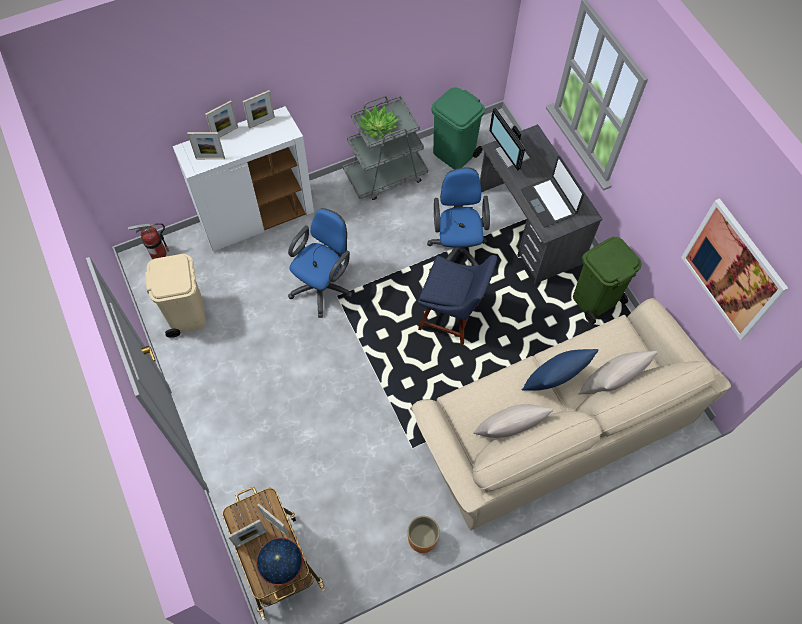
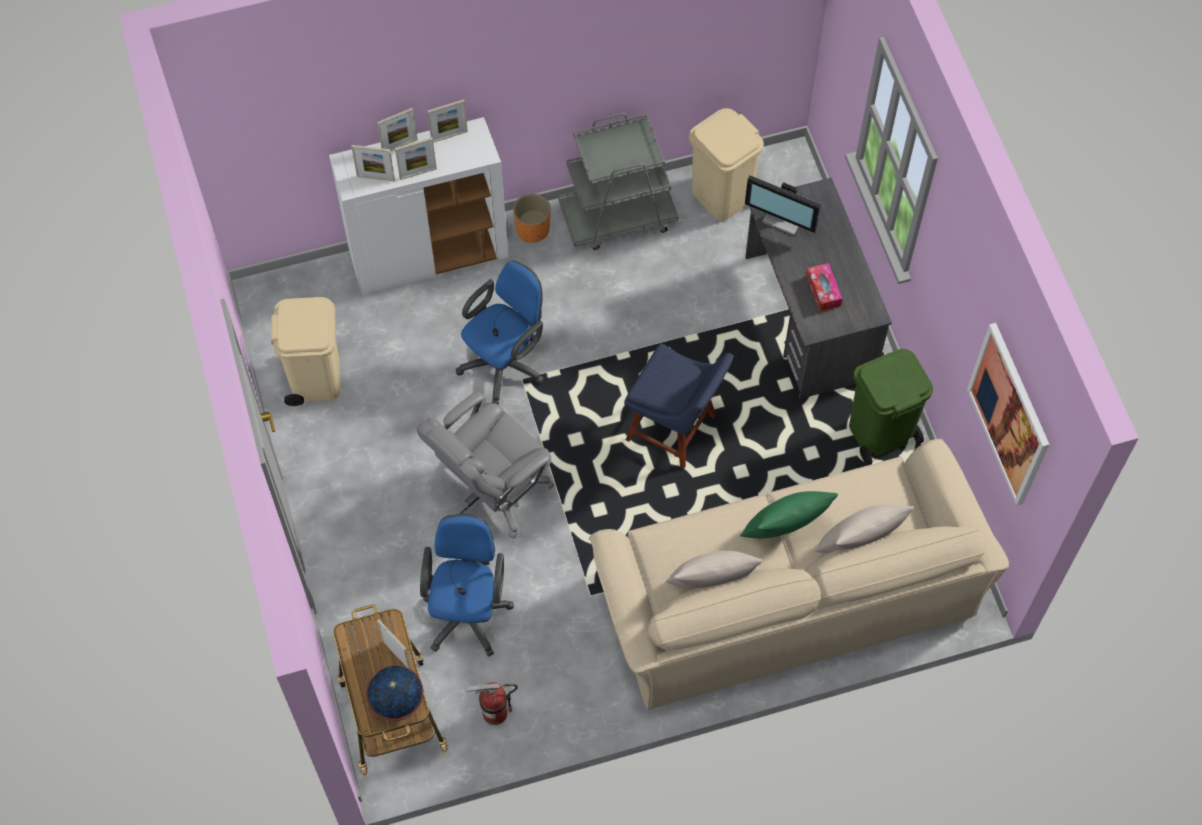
camera: 10 degrees right, 0 degrees up
(158, 253) = (287, 288): fire extinguisher -> fire extinguisher (495, 713)
(251, 538) = (364, 665): picture frame -> picture frame (418, 173)
(327, 379) = (492, 491): none -> grey office chair
(378, 127) = (608, 155): potted plant -> none
(422, 539) = (583, 712): orange planter -> orange planter (532, 229)
(454, 153) = (722, 196): green trash can -> beige trash can
(457, 248) = (701, 334): blue office chair -> blue office chair (468, 611)
(511, 155) = (784, 217): monitor -> monitor turned 45 degrees counterclockwise
(549, 202) = (823, 290): laptop -> tissue box
(553, 381) = (785, 531): blue pillow -> green pillow

